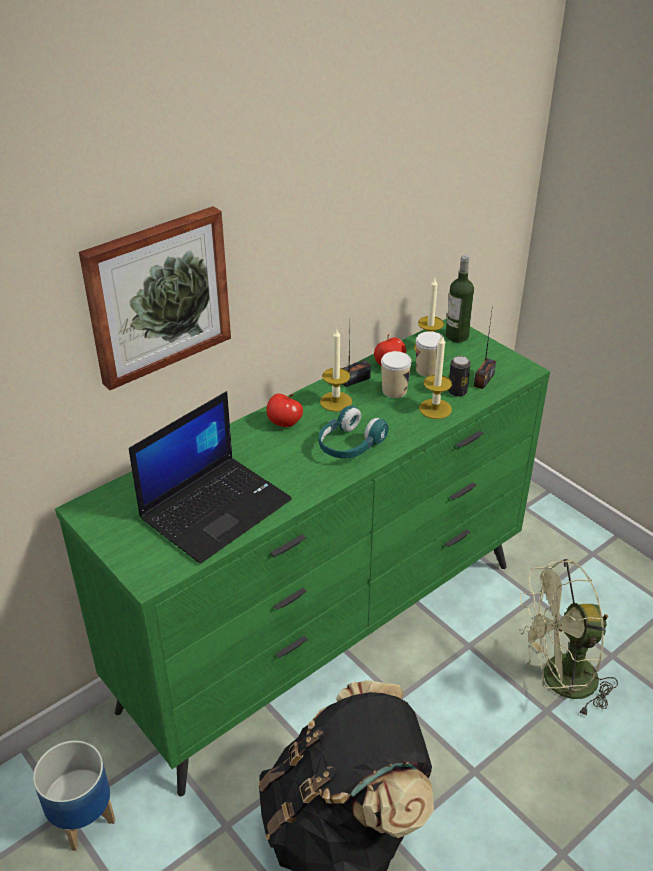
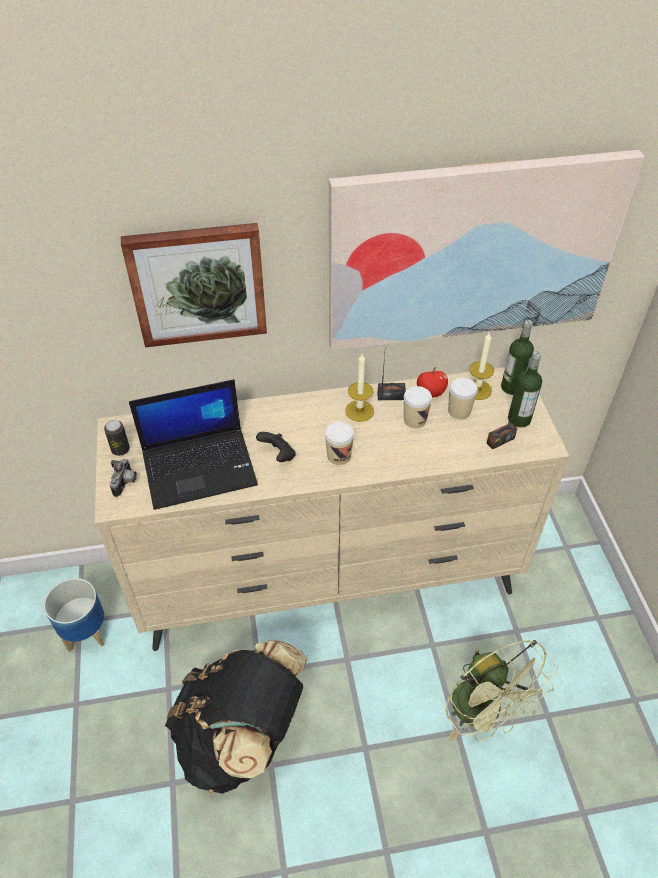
camera: 30 degrees right, 10 degrees up
(145, 554) = (126, 483): none -> camera
(284, 423) = (305, 414): apple -> none
(289, 467) = (278, 455): none -> black game controller
(327, 634) = (330, 581): green dresser -> beige dresser
(349, 445) = (339, 456): turquoise headphones -> cup
(398, 200) = (472, 251): none -> picture
(435, 409) = (435, 451): candle -> none
(457, 392) = (467, 443): can -> can (120, 449)
(484, 358) = (519, 419): none -> bottle
(558, 681) = (485, 713): green fan -> green fan turned 135 degrees counterclockwise

